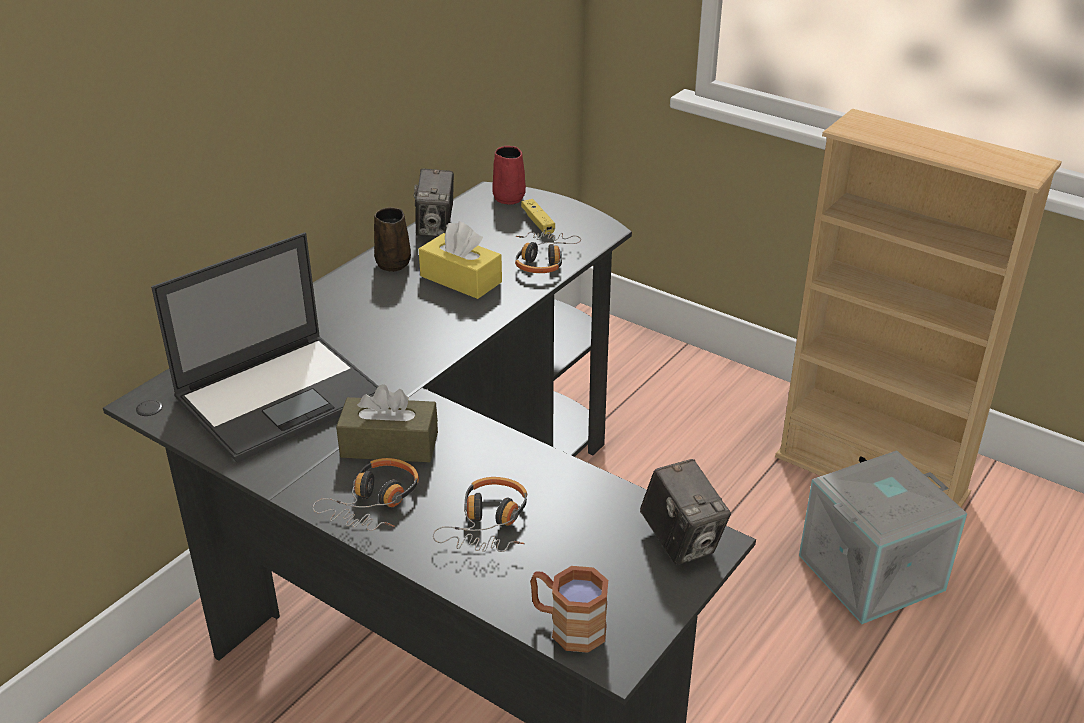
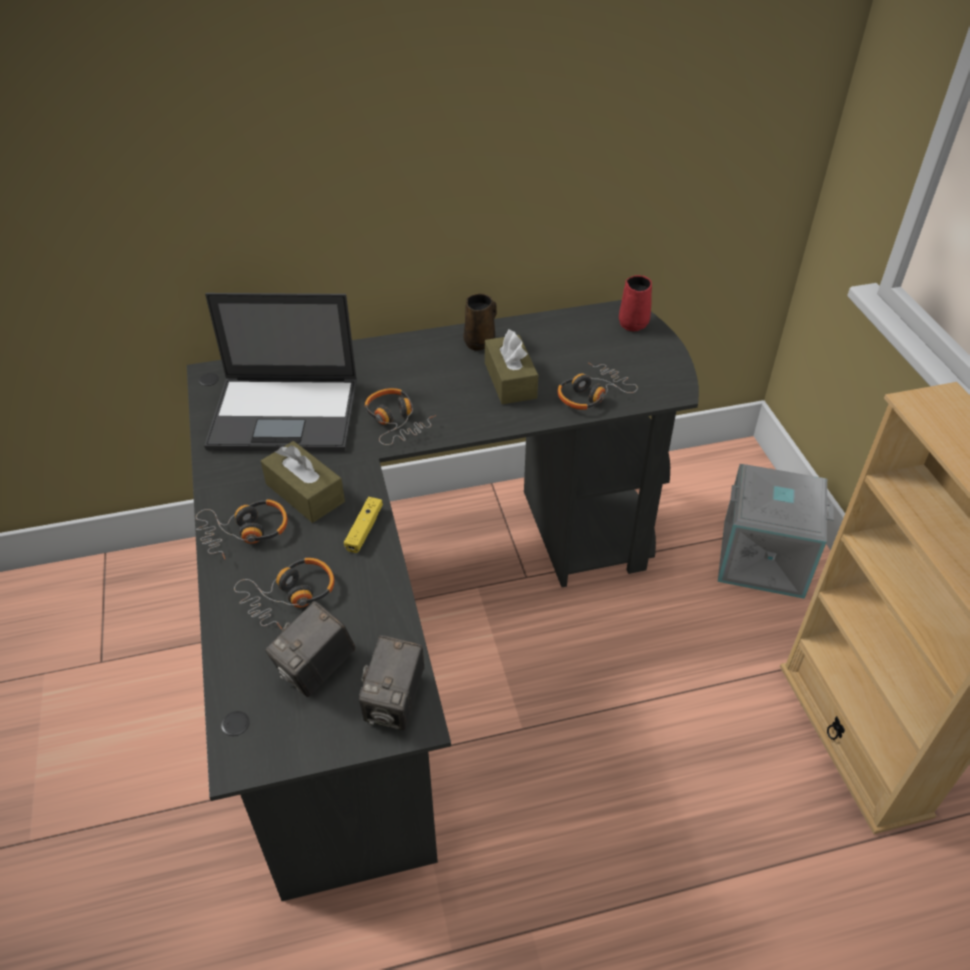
camera: 40 degrees right, 10 degrees up
(400, 353) = (396, 421): none -> headphones
(436, 228) = (545, 325): camera -> camera (316, 670)
(461, 279) = (510, 380): yellow tissue box -> brown tissue box
(538, 222) = (629, 357): yellow game controller -> yellow game controller (364, 529)
(567, 626) = (241, 713): brown mug -> none
(870, 571) = (756, 820): grey storage box -> grey storage box (763, 557)

